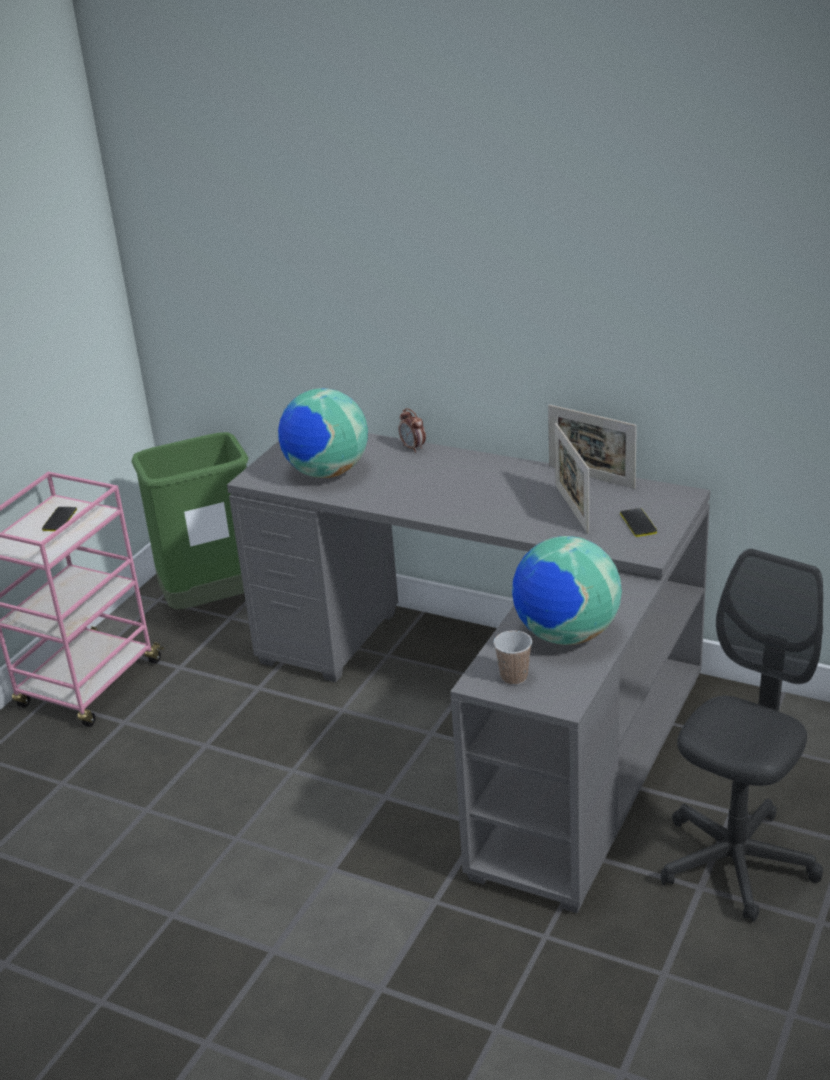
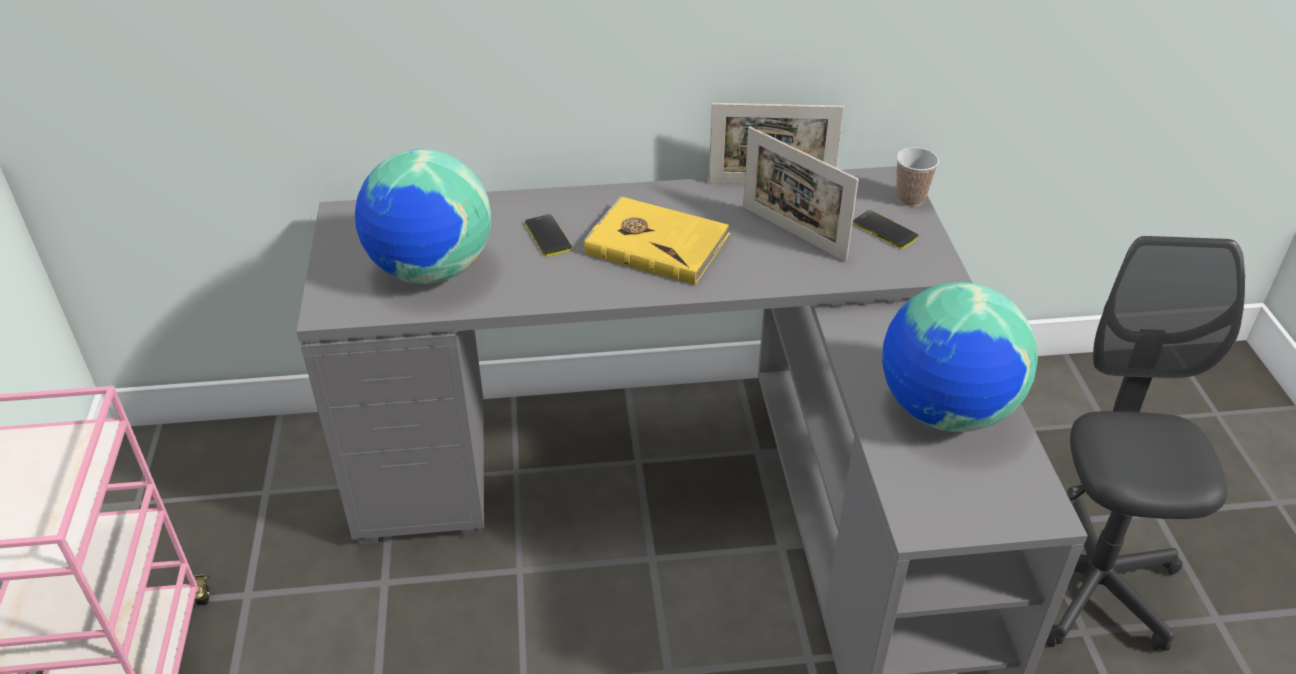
camera: 35 degrees left, 10 degrees up
(60, 519) = (29, 471): phone -> phone (548, 236)
(214, 604) = (228, 479): green trash can -> none
(413, 448) = (515, 201): alarm clock -> none
(475, 492) = (656, 244): none -> yellow book
(514, 677) = (951, 498): cup -> cup (910, 198)

